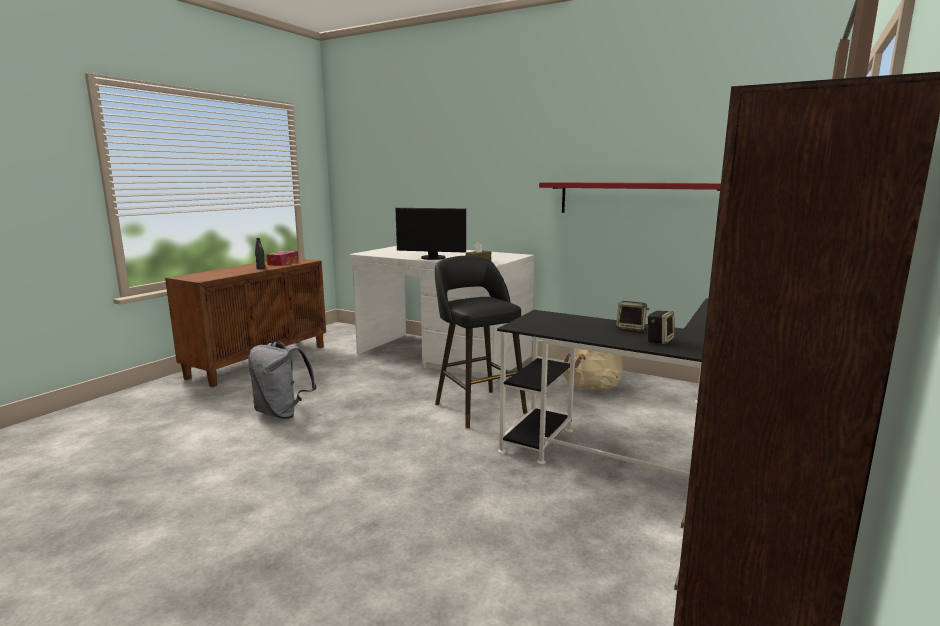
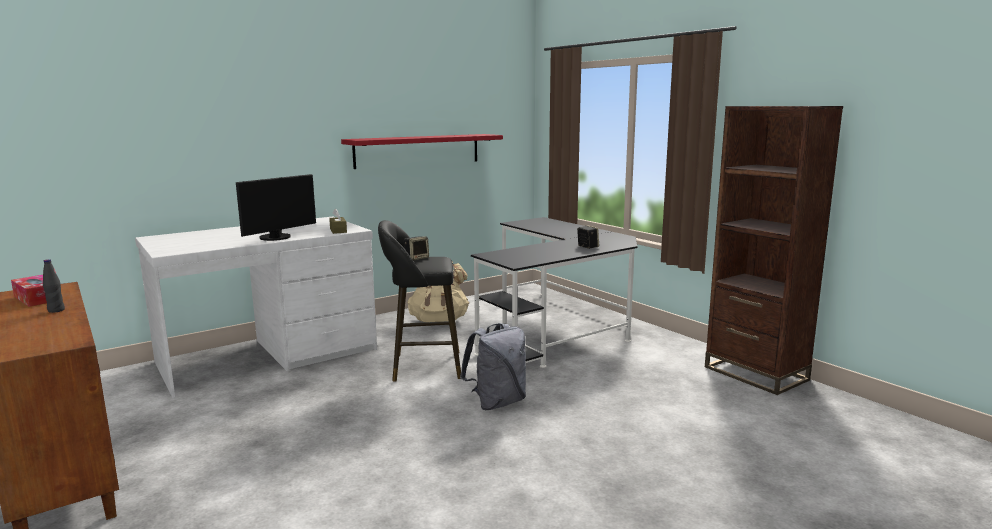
camera: 65 degrees left, 0 degrees up
(282, 413) = (305, 464): grey backpack -> grey backpack (497, 402)
(631, 328) = (554, 246): speaker -> speaker (416, 258)

